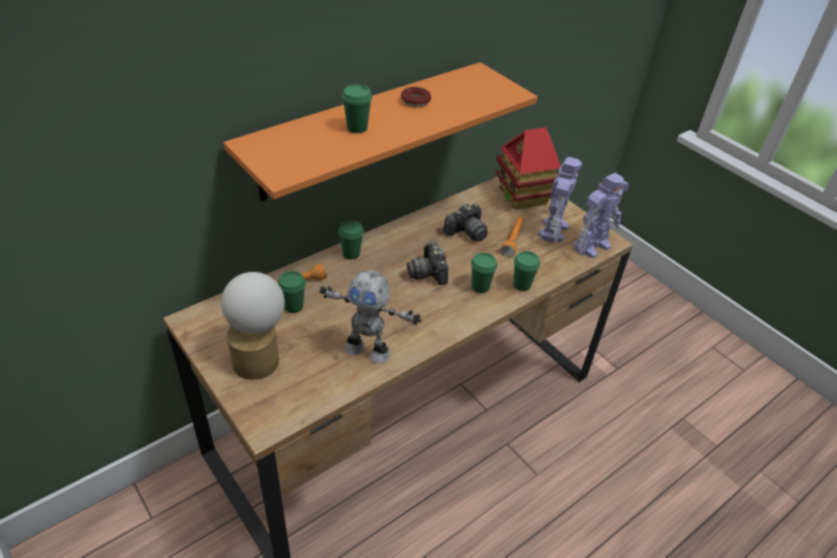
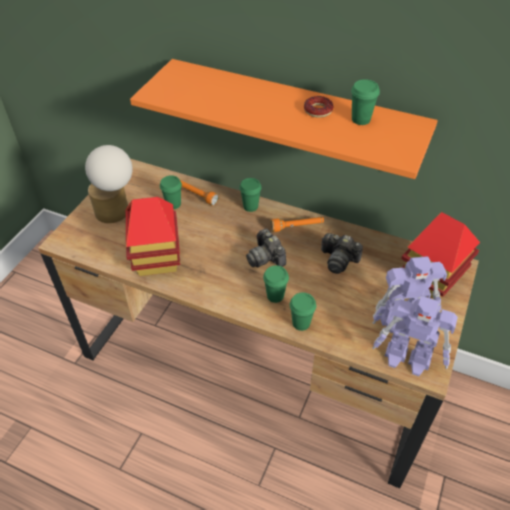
camera: 65 degrees right, 5 degrees up
(357, 128) = (244, 99): green cup -> green cup (361, 119)
(368, 349) = (157, 259): toy robot -> toy house
(429, 272) = (266, 257): camera -> camera turned 75 degrees counterclockwise
(513, 239) = (359, 295): orange flashlight -> orange flashlight (297, 227)

